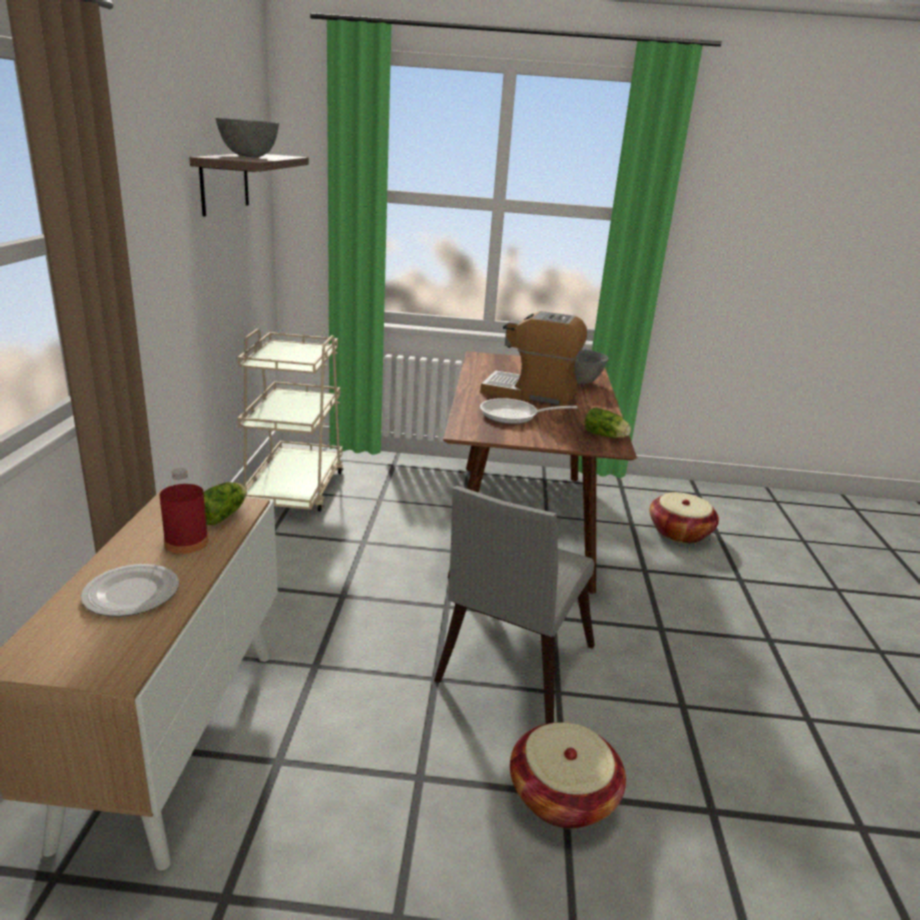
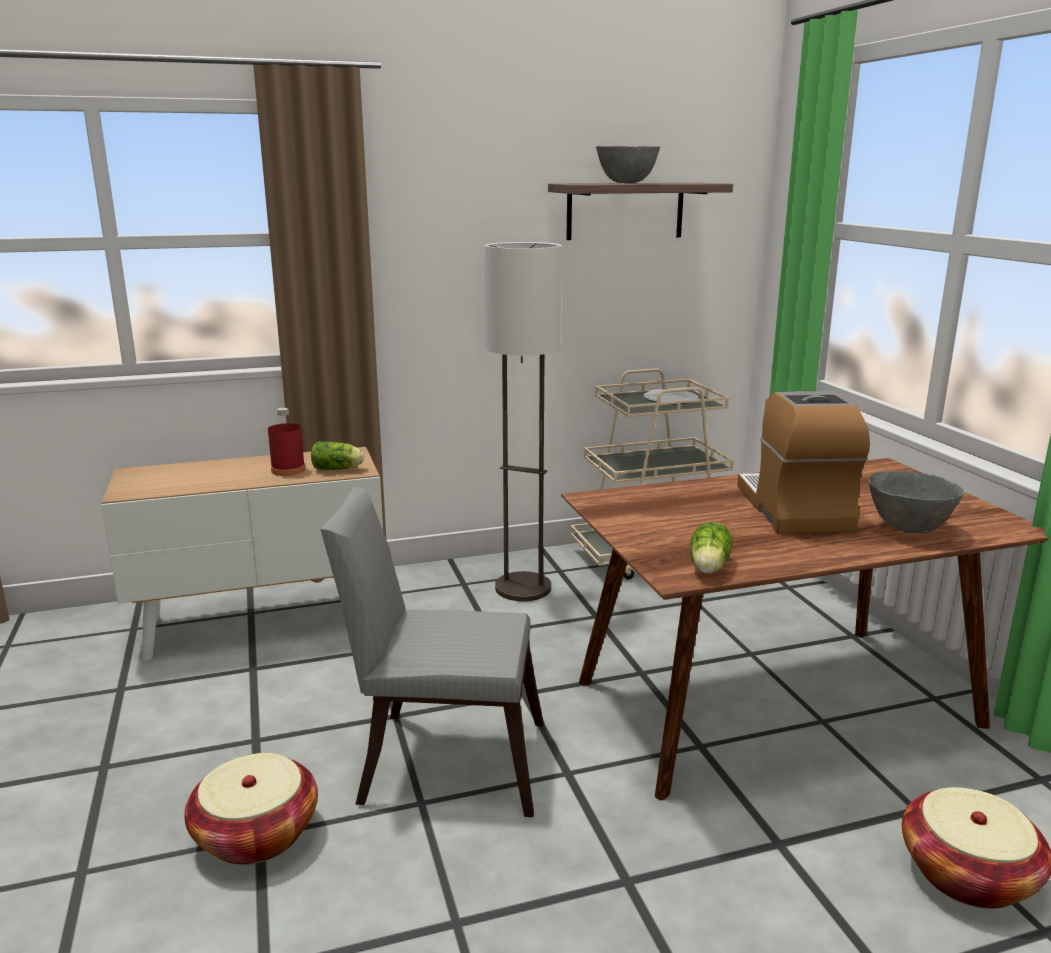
camera: 70 degrees right, 5 degrees down
(131, 594) = (211, 475): plate -> plate (670, 400)
(283, 558) = (523, 588): none -> floor lamp
(514, 415) = (689, 512): frying pan -> none

